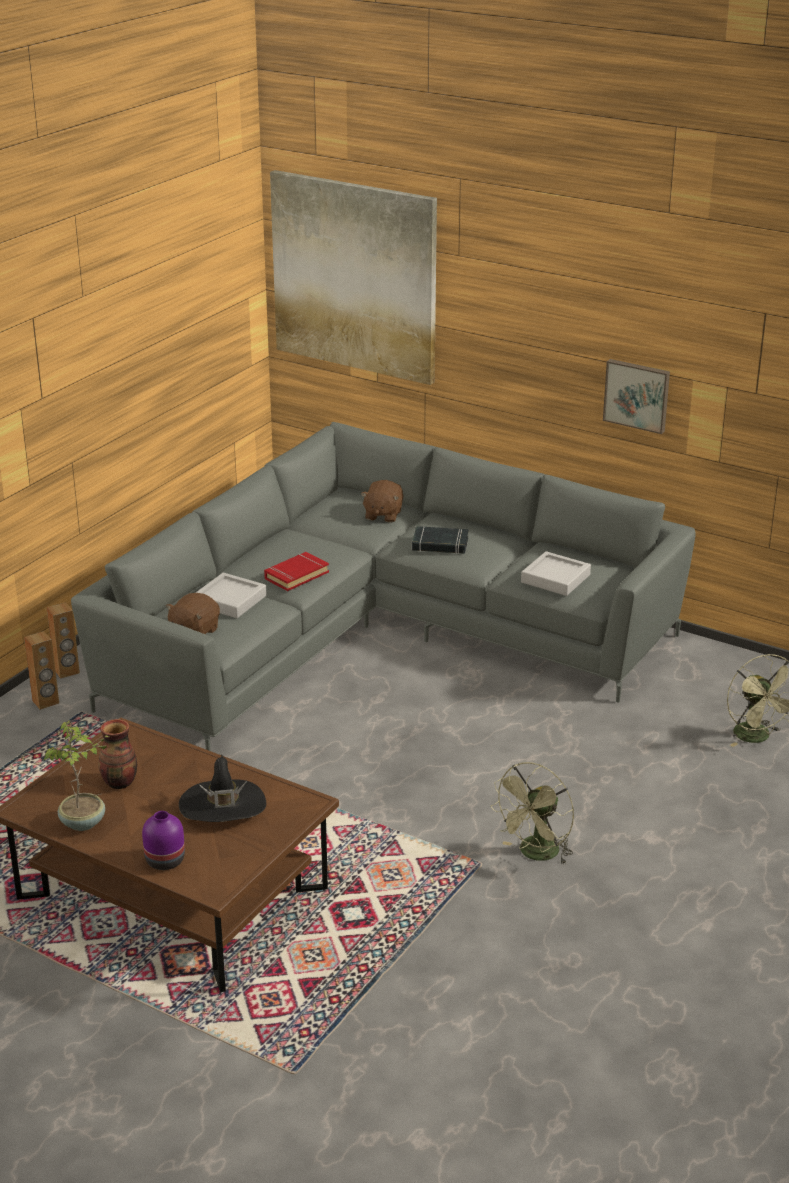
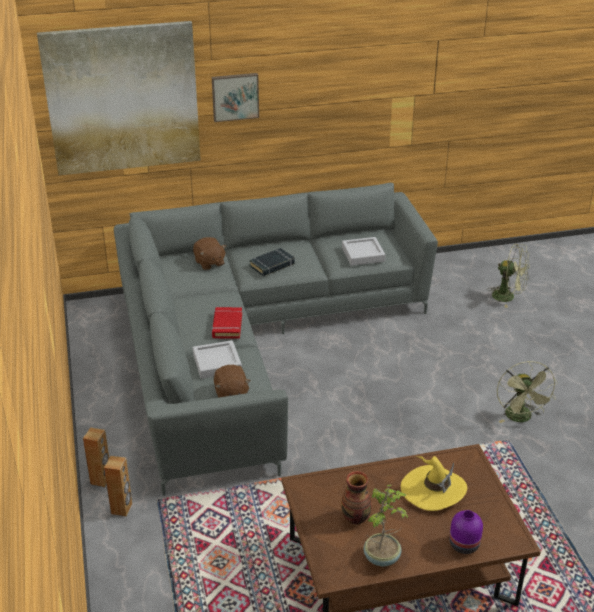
camera: 45 degrees left, 5 degrees up
(222, 806) = (433, 490): black hat -> yellow hat
(637, 395) = (355, 119): picture -> picture (235, 96)

